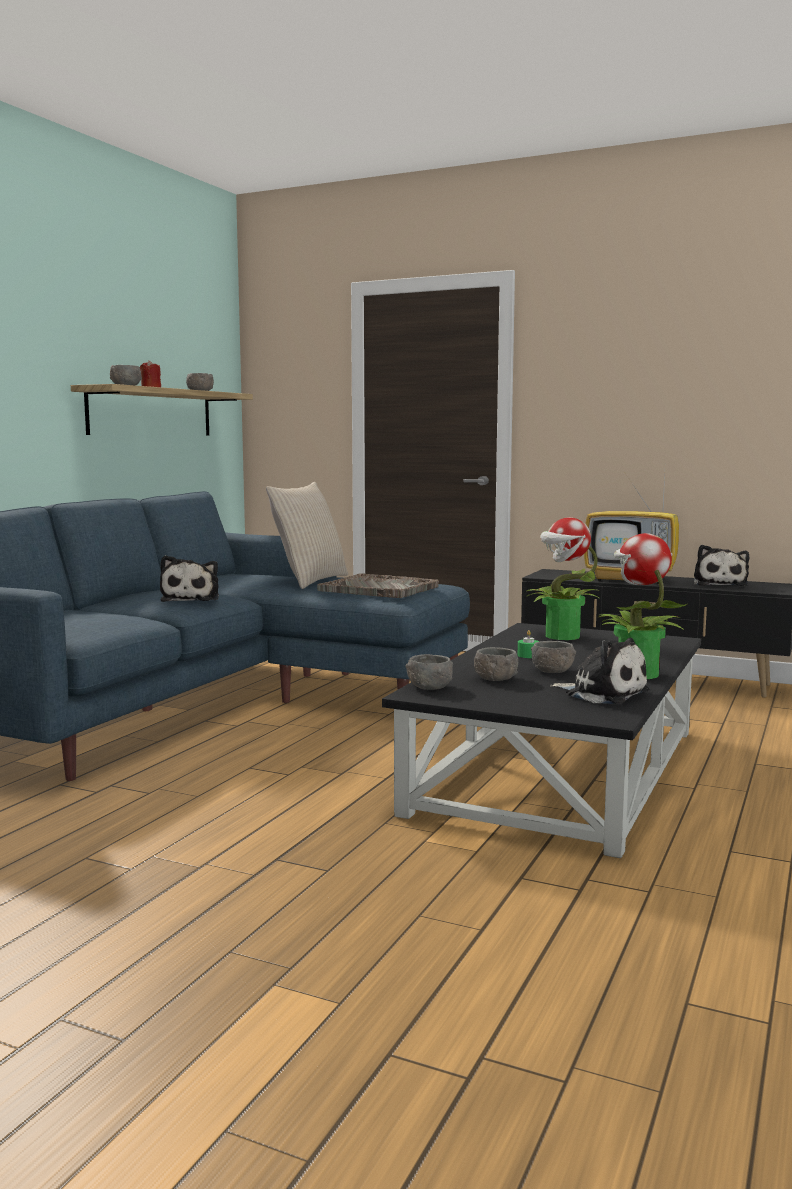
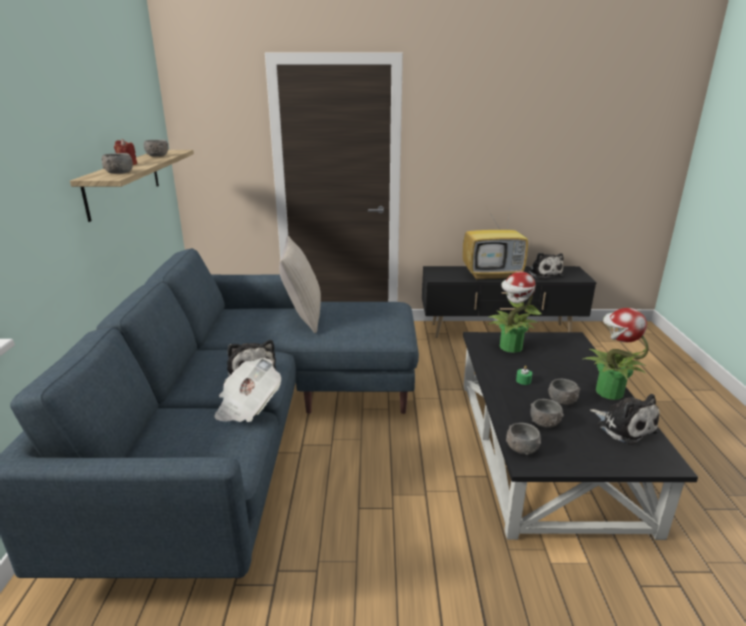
camera: 25 degrees left, 15 degrees up
(150, 612) = (247, 406): none -> newspaper
(379, 589) = (368, 322): grey tray -> none
(602, 693) = (624, 426): plush toy -> plush toy turned 45 degrees clockwise

